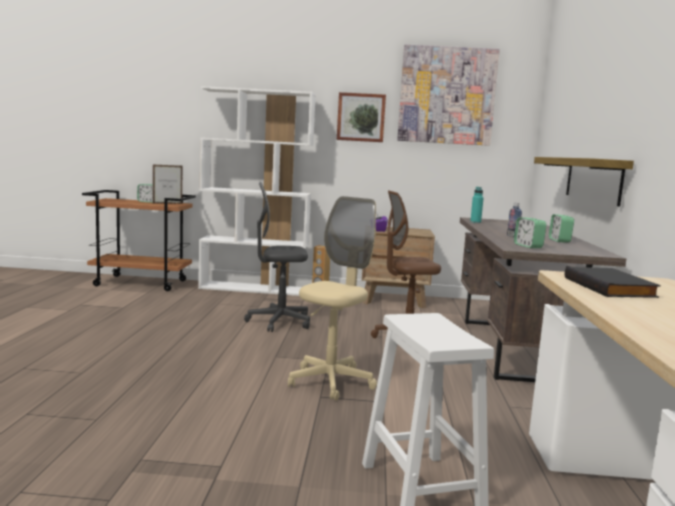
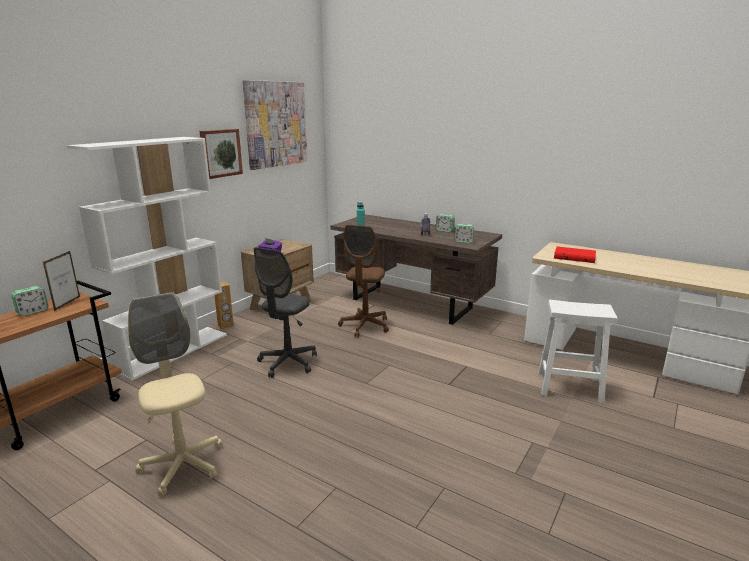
camera: 60 degrees left, 10 degrees up
(331, 382) = (427, 374): beige office chair -> beige office chair (183, 465)
(593, 179) = (440, 187): shelf -> none
(611, 287) = (574, 257): black book -> red book

